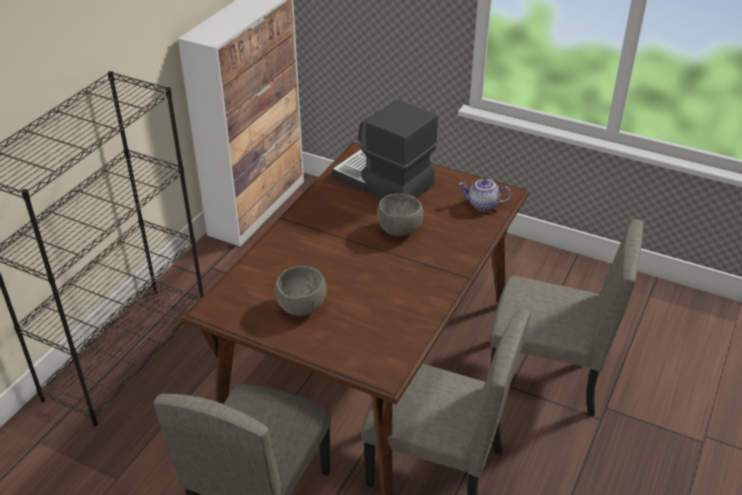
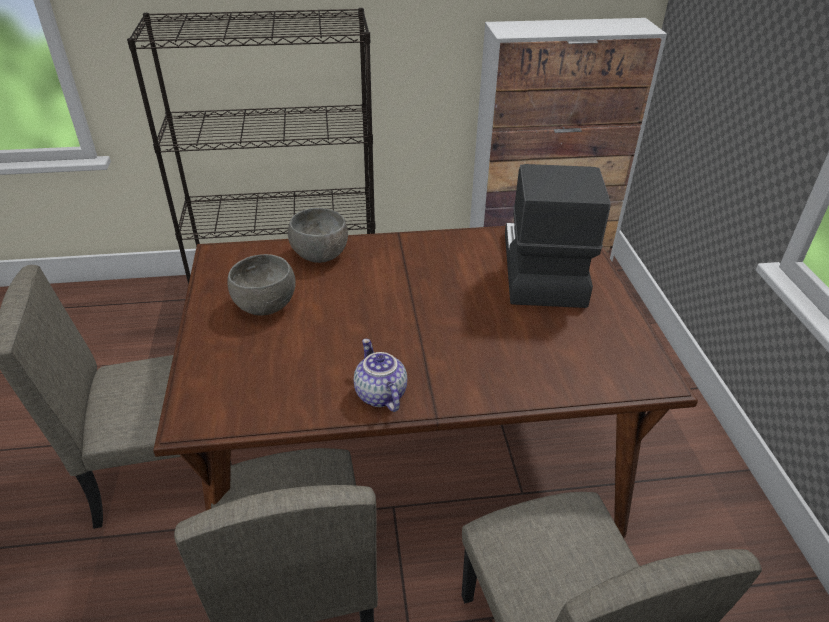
camera: 55 degrees right, 0 degrees up
(400, 230) = (468, 319): grey bowl -> grey bowl (320, 256)
(483, 205) = (601, 368): teapot -> teapot (379, 394)

